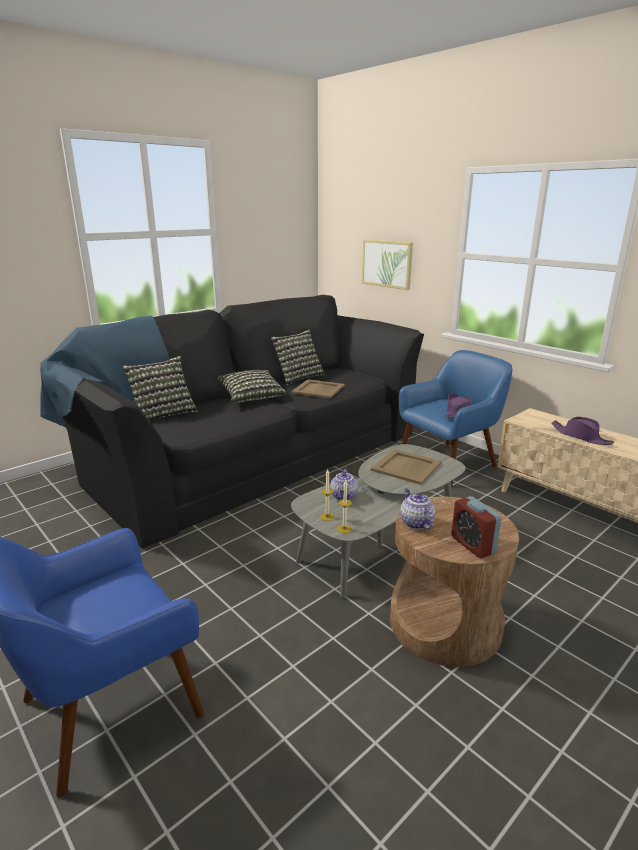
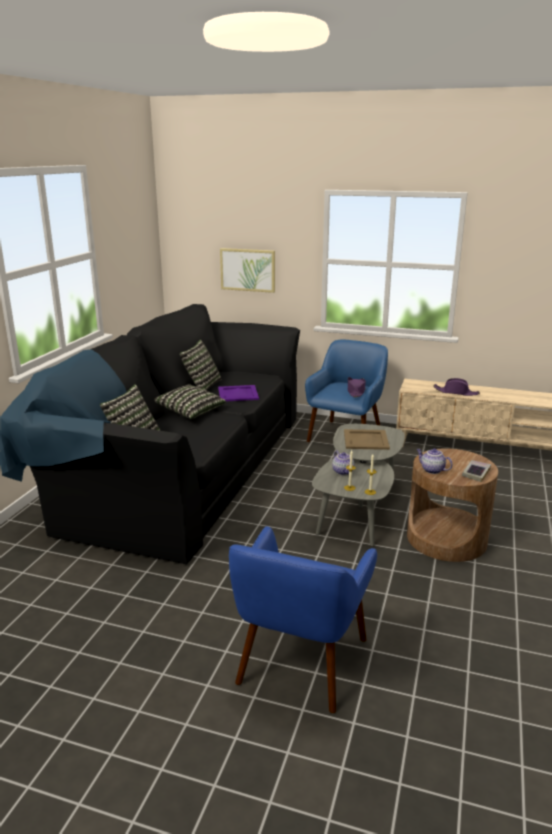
camera: 30 degrees left, 0 degrees up
(318, 389) = (238, 394): beige tray -> purple tray
(473, 545) = (476, 473): alarm clock -> book

